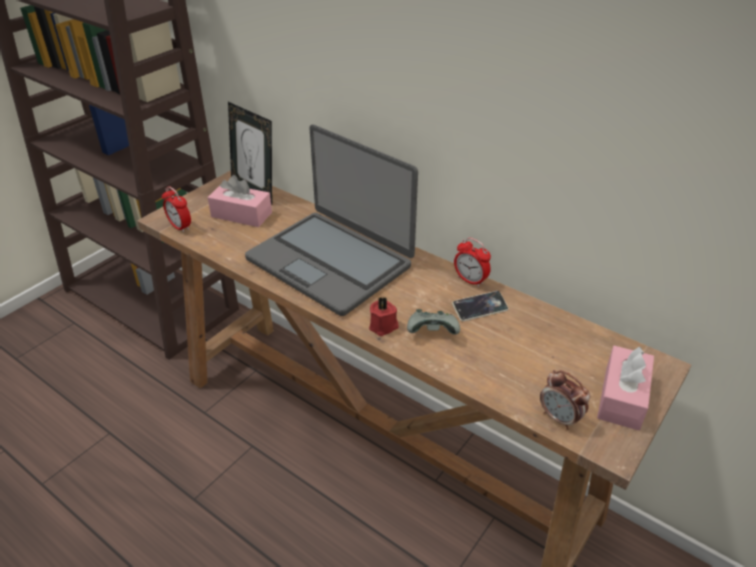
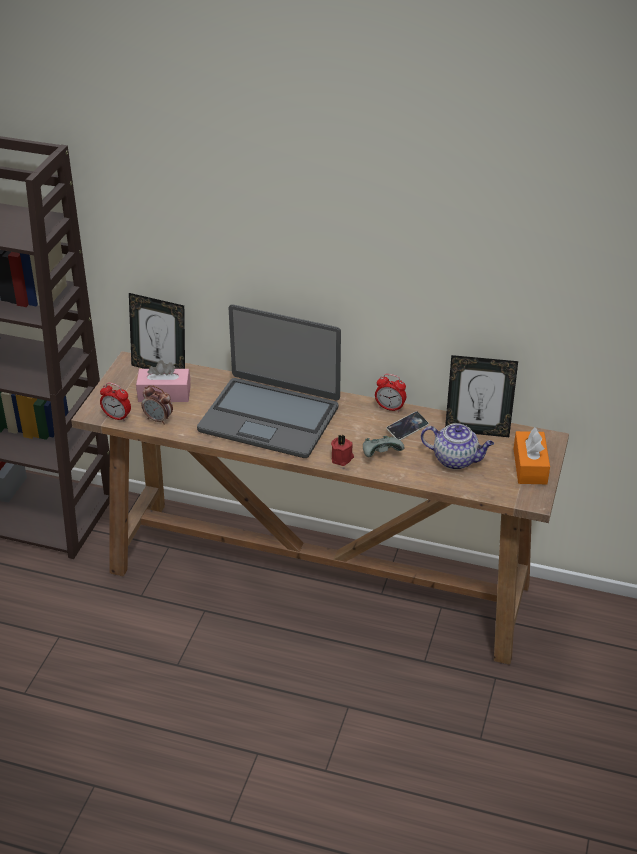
camera: 20 degrees left, 0 degrees up
(524, 363) = (456, 460): none -> teapot
(559, 418) = (494, 489): alarm clock -> alarm clock (158, 420)
(566, 332) = (477, 430): none -> picture frame
(622, 397) = (530, 466): pink tissue box -> orange tissue box

